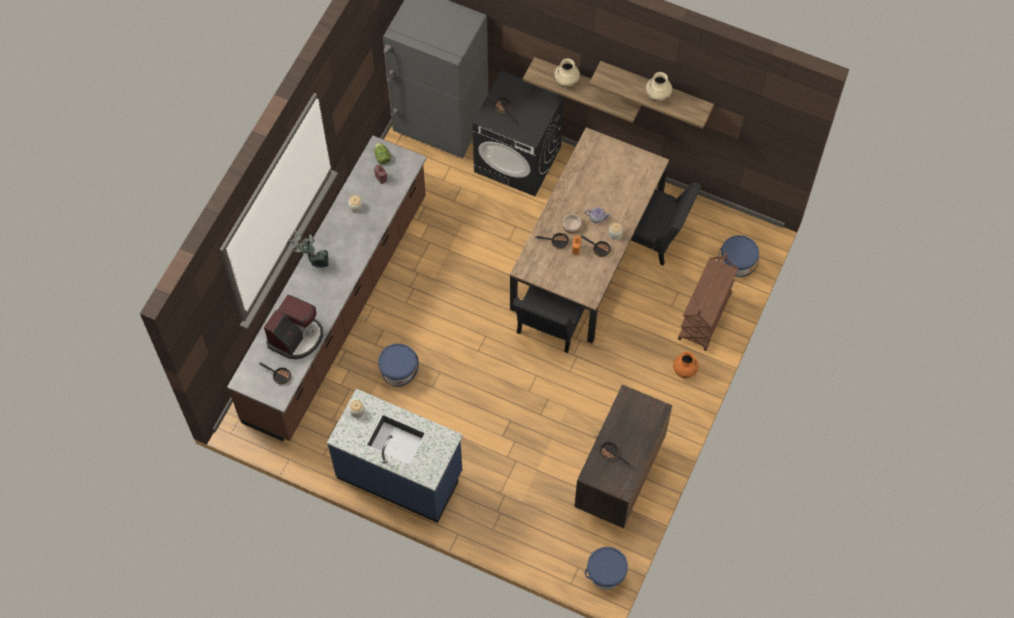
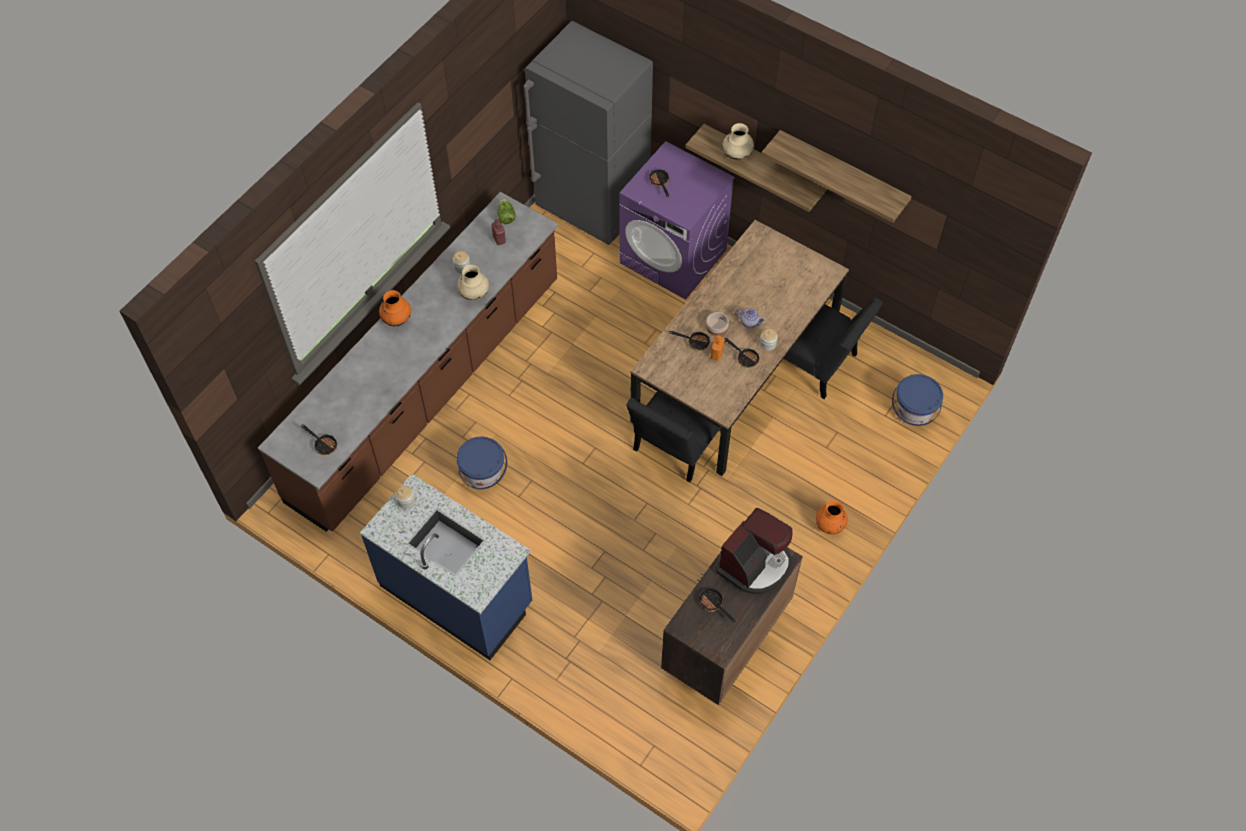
camera: 10 degrees right, 5 degrees down
(296, 336) = (355, 402): coffee machine -> coffee machine (755, 564)
(313, 261) = (397, 319): potted plant -> orange vase
(518, 159) = (673, 257): black washing machine -> purple washing machine
(605, 575) = (686, 761): blue bucket -> none
(658, 95) = (843, 177): beige vase -> beige vase (474, 293)
(705, 317) = (865, 466): brown cart -> none

